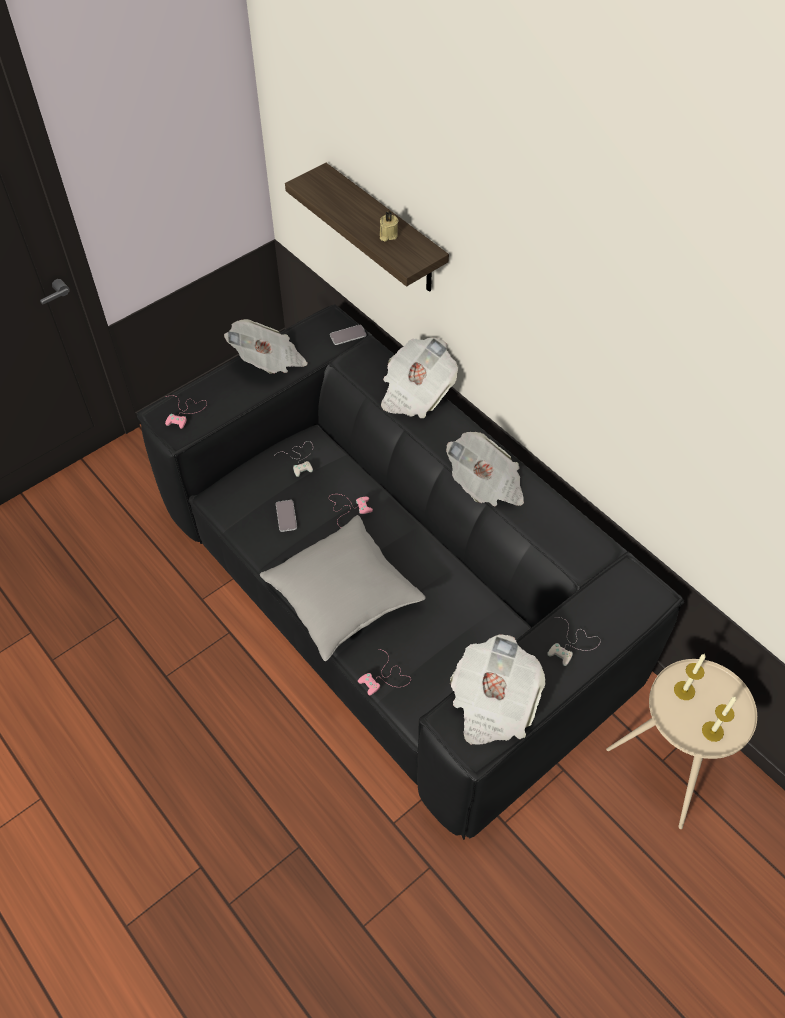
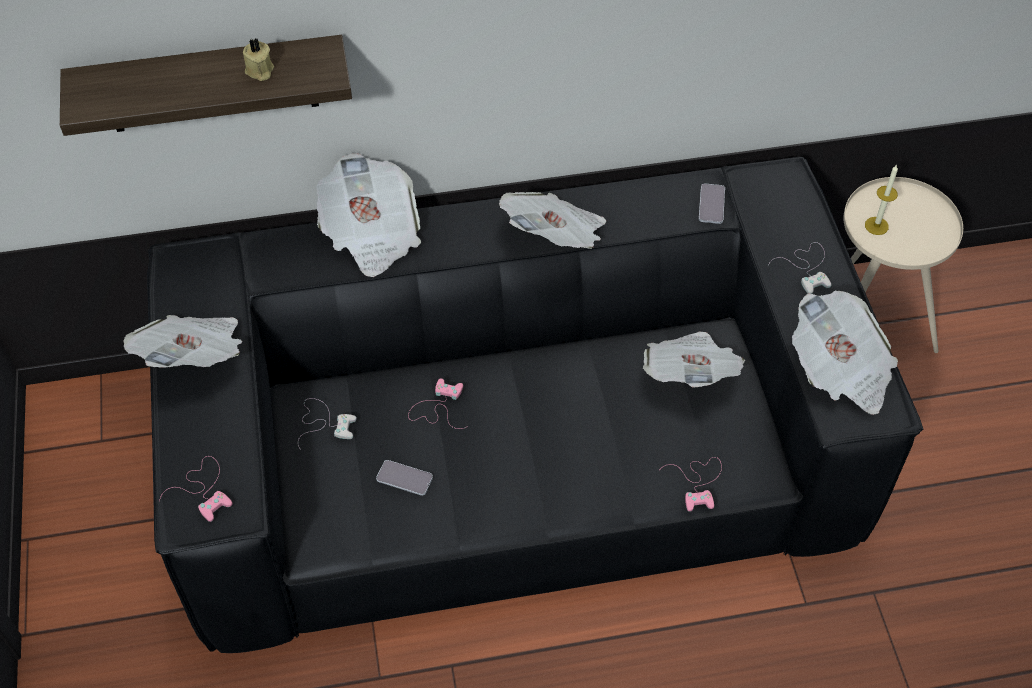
camera: 60 degrees left, 0 degrees up
(343, 596) = (562, 473): grey pillow -> none
(348, 335) = (221, 255): phone -> phone (711, 204)
(471, 634) = (689, 374): none -> newspaper
(712, 731) = (931, 229): candle -> none

